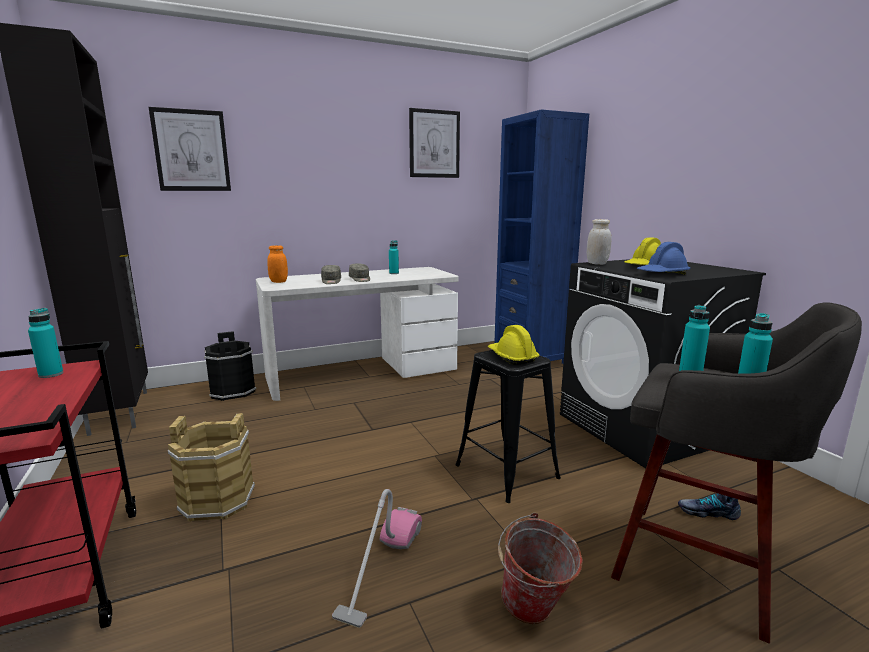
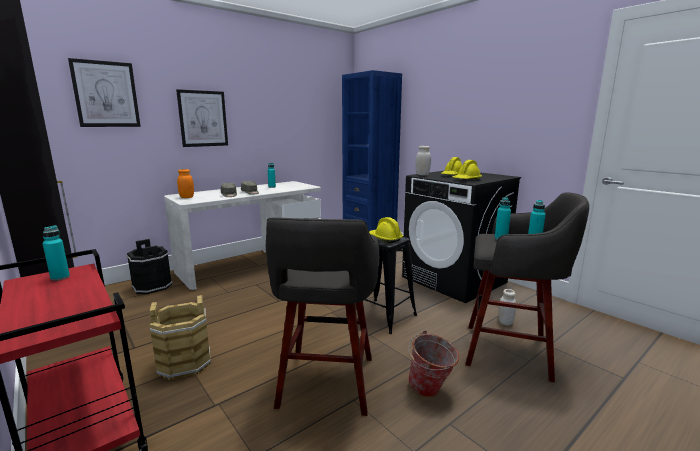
camera: 15 degrees left, 0 degrees up
(381, 567) = (326, 384): vacuum cleaner -> grey stool
(434, 144) = (293, 91): picture -> picture (203, 118)
(662, 274) = (466, 180): blue hard hat -> yellow hard hat
(707, 512) = (505, 322): shoe -> white jar

